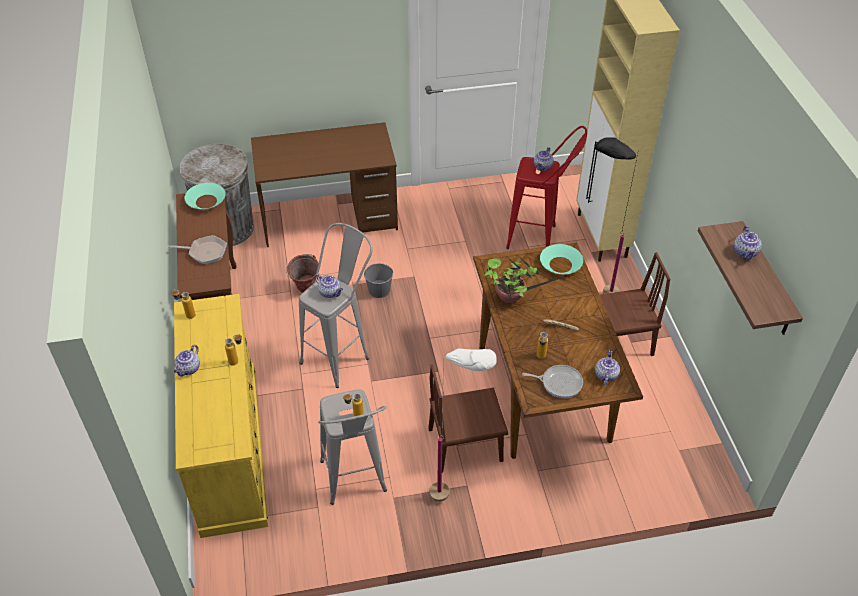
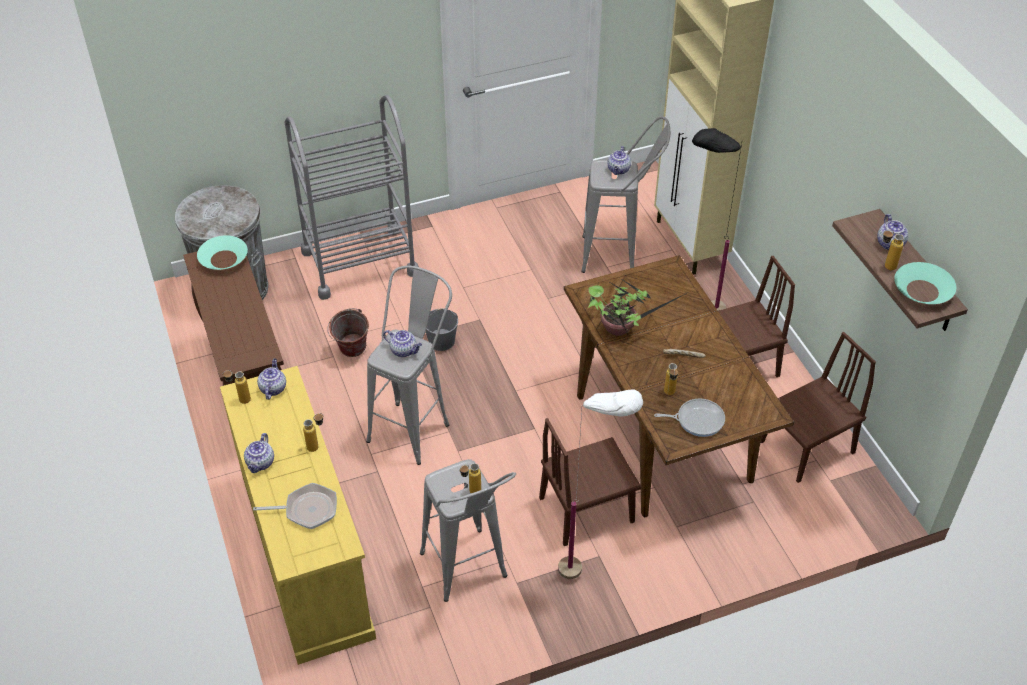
camera: 10 degrees left, 0 degrees up
(205, 252) = (240, 321): frying pan -> frying pan (307, 510)
(329, 219) = (359, 262): brown desk -> grey cart
(540, 238) = (619, 256): red stool -> grey stool
(560, 264) = (667, 283): turquoise bowl -> turquoise bowl (922, 290)
(605, 375) = (747, 403): teapot -> teapot (273, 388)
(664, 419) = (806, 447): none -> brown chair
(736, 271) = (885, 266): none -> bottle

